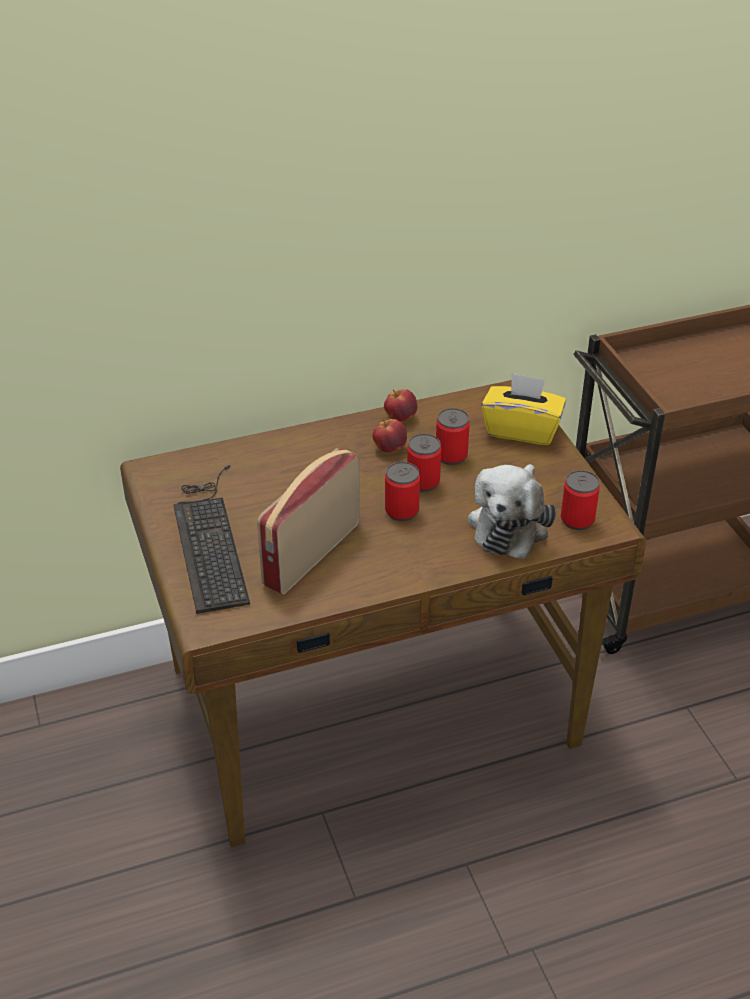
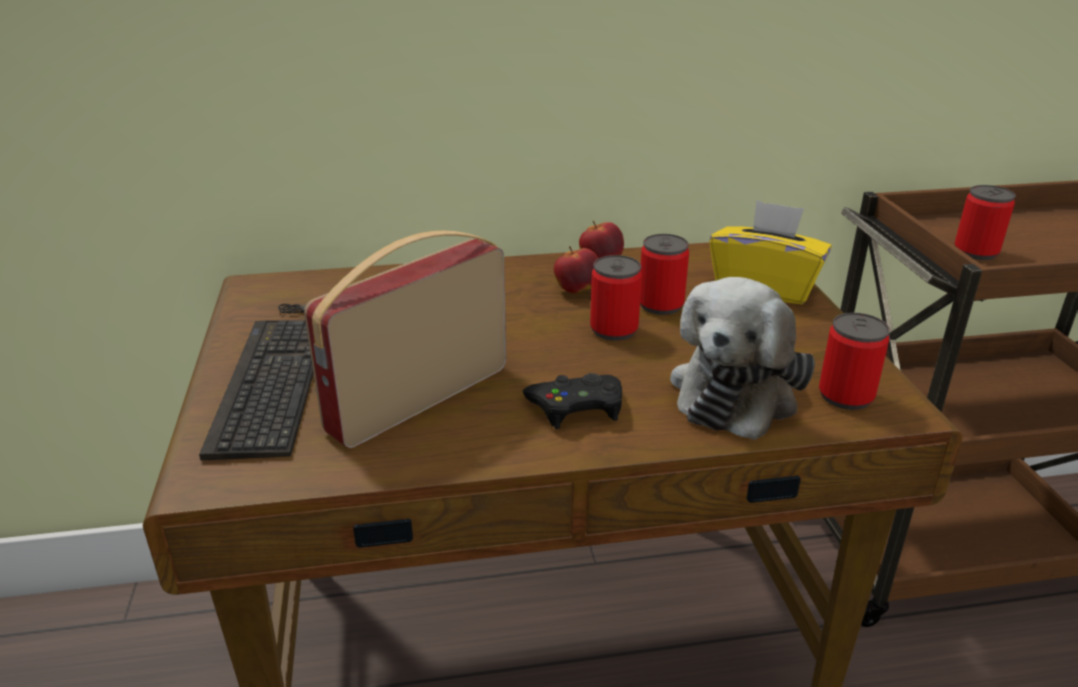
camera: 10 degrees right, 10 degrees down
(401, 511) = (573, 360): can -> can (975, 252)
(413, 548) = (577, 407): none -> black game controller

